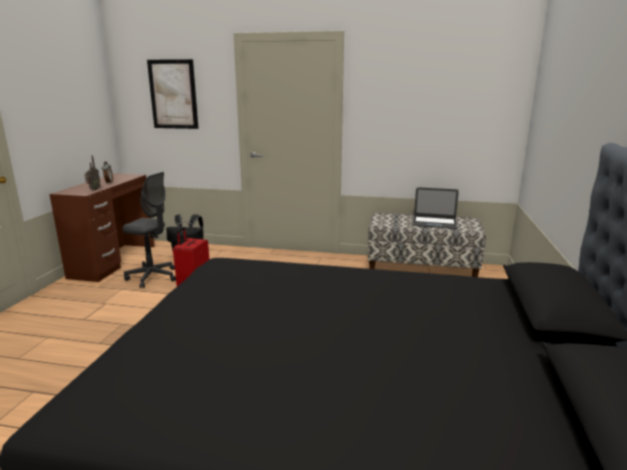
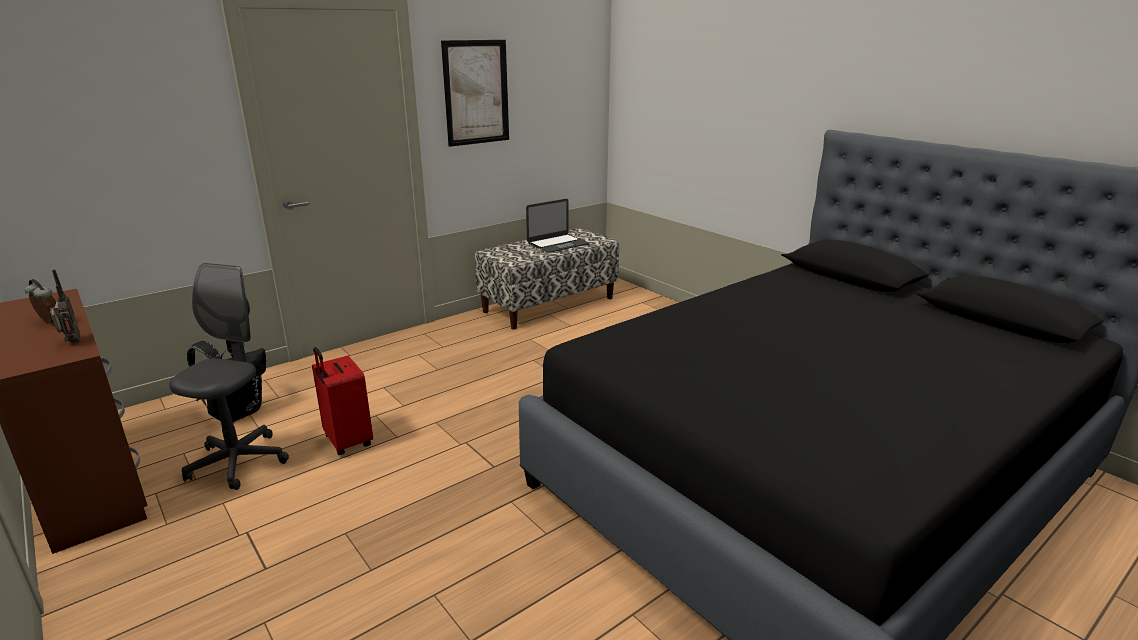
camera: 50 degrees left, 5 degrees up
(152, 277) = (238, 462): grey office chair -> grey office chair turned 45 degrees counterclockwise
(173, 94) = (95, 113): picture -> picture (476, 92)

